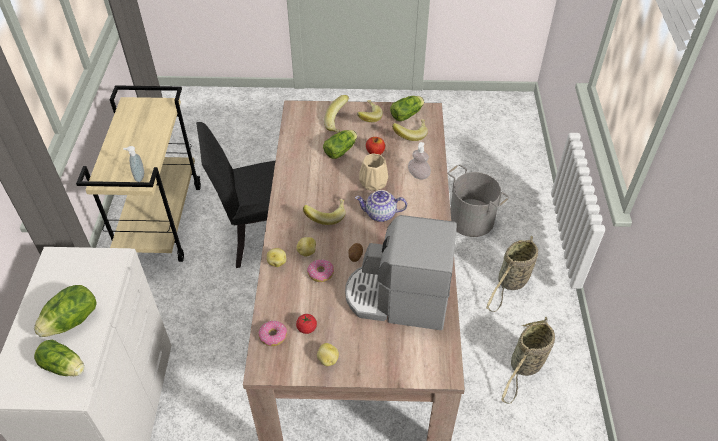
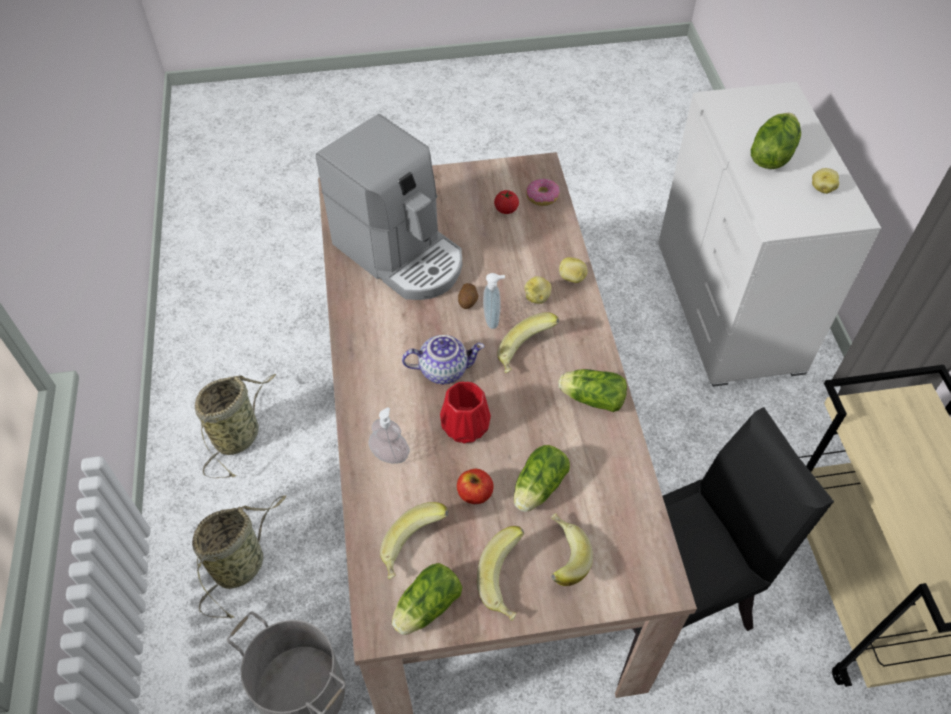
camera: 170 degrees right, 5 degrees up
(65, 367) = (742, 118): lettuce -> lettuce (590, 398)
(139, 177) = (866, 418): soap dispenser -> soap dispenser (493, 319)
(321, 273) = (508, 272): donut -> none
(327, 360) = (472, 183): potato -> potato (822, 188)
(373, 182) = (466, 426): beige vase -> red vase
(398, 299) = (401, 254): coffee machine -> coffee machine turned 45 degrees clockwise

